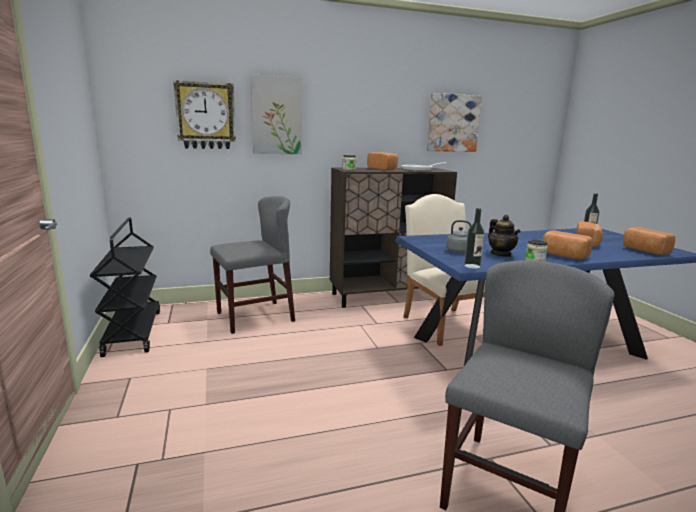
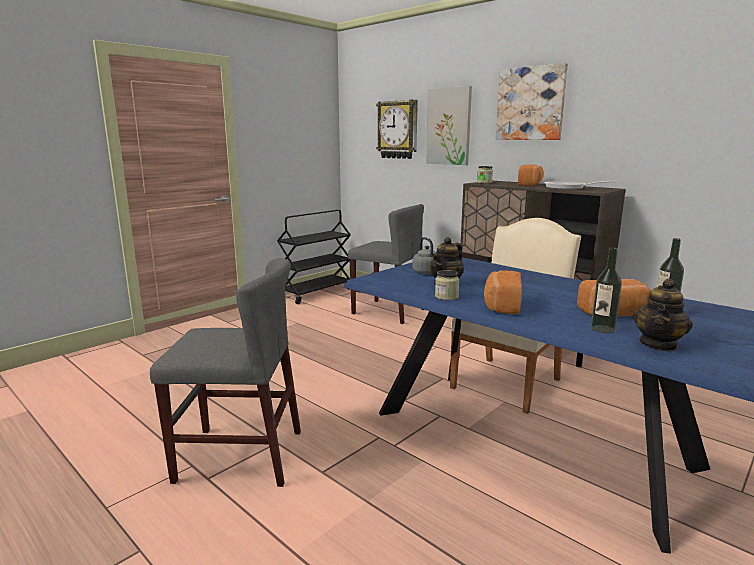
camera: 60 degrees right, 0 degrees up
(453, 123) = (666, 124): picture -> picture (530, 104)
(472, 266) = (376, 280): bottle -> bottle (602, 329)
(644, 251) = (659, 344): bread -> teapot

